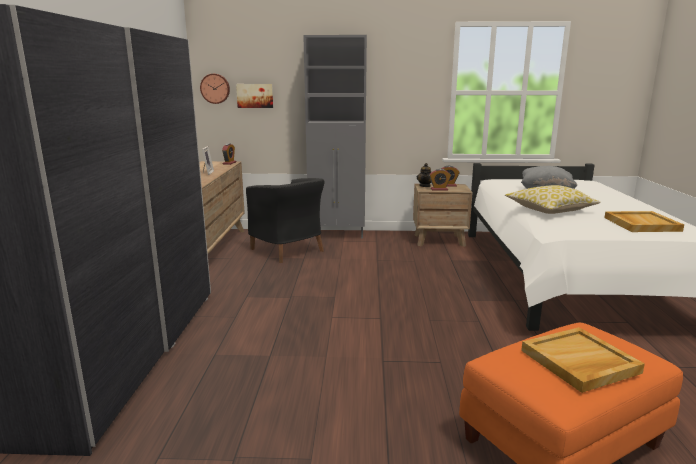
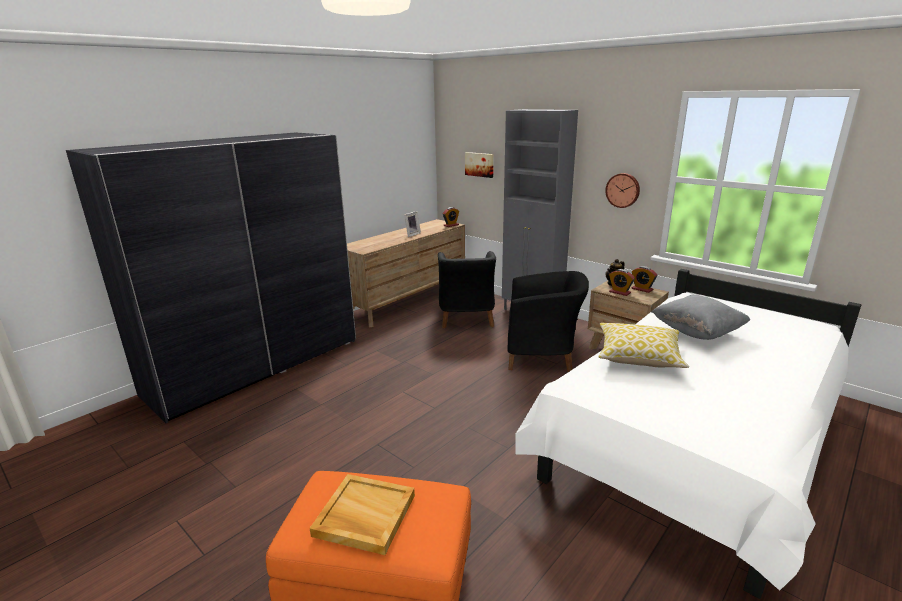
camera: 40 degrees right, 5 degrees up
(215, 88) = (451, 155): wall clock -> wall clock (623, 190)
(398, 259) = (543, 357): none -> black armchair
(641, 224) = (702, 413): beige tray -> none

